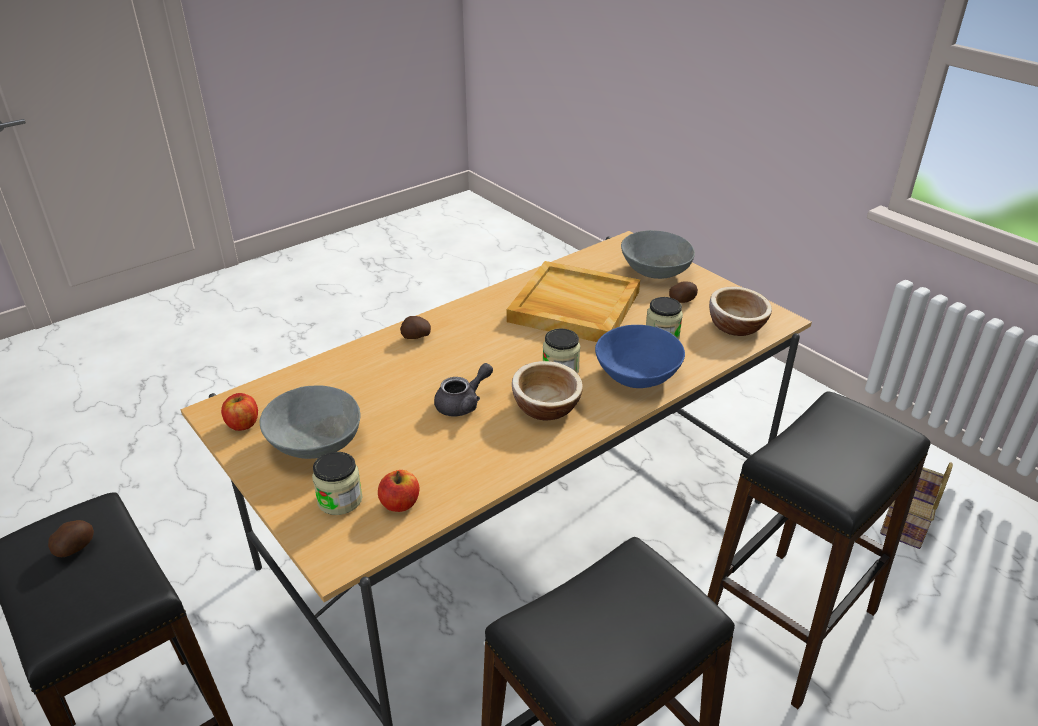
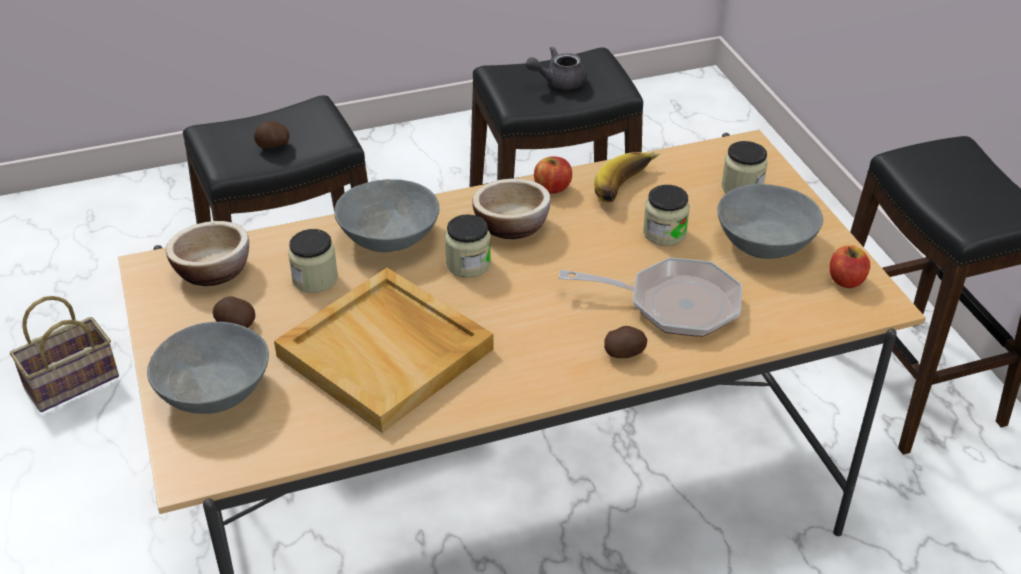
camera: 160 degrees left, 5 degrees up
(76, 548) = (974, 198): potato -> potato (273, 145)
(388, 375) = (674, 304): none -> frying pan
(400, 504) = (688, 173): apple -> apple (552, 188)
(409, 431) = (664, 233): none -> jar
(457, 469) = (627, 189): none -> banana
(463, 403) = (597, 249): grey teapot -> grey teapot (558, 81)
(636, 375) = (389, 238): blue bowl -> grey bowl

